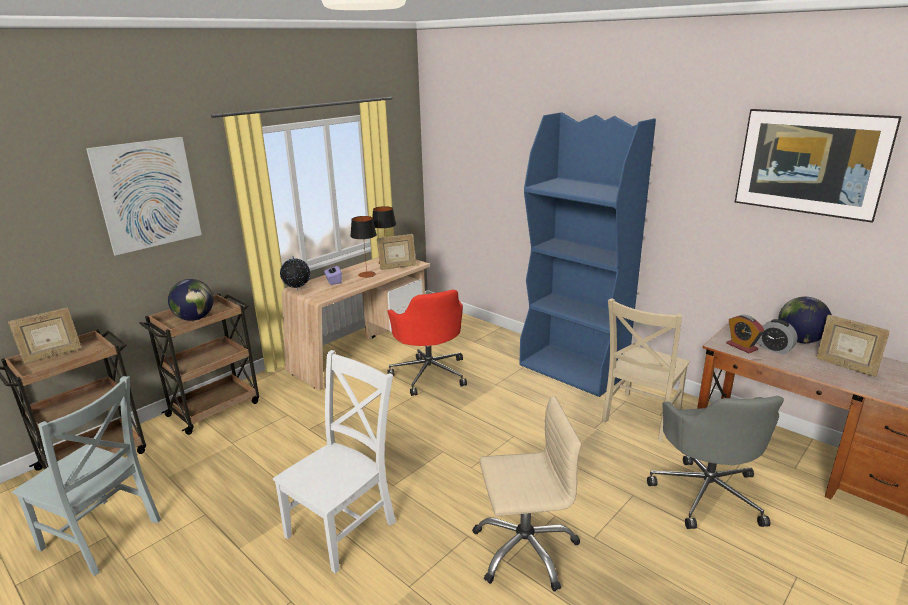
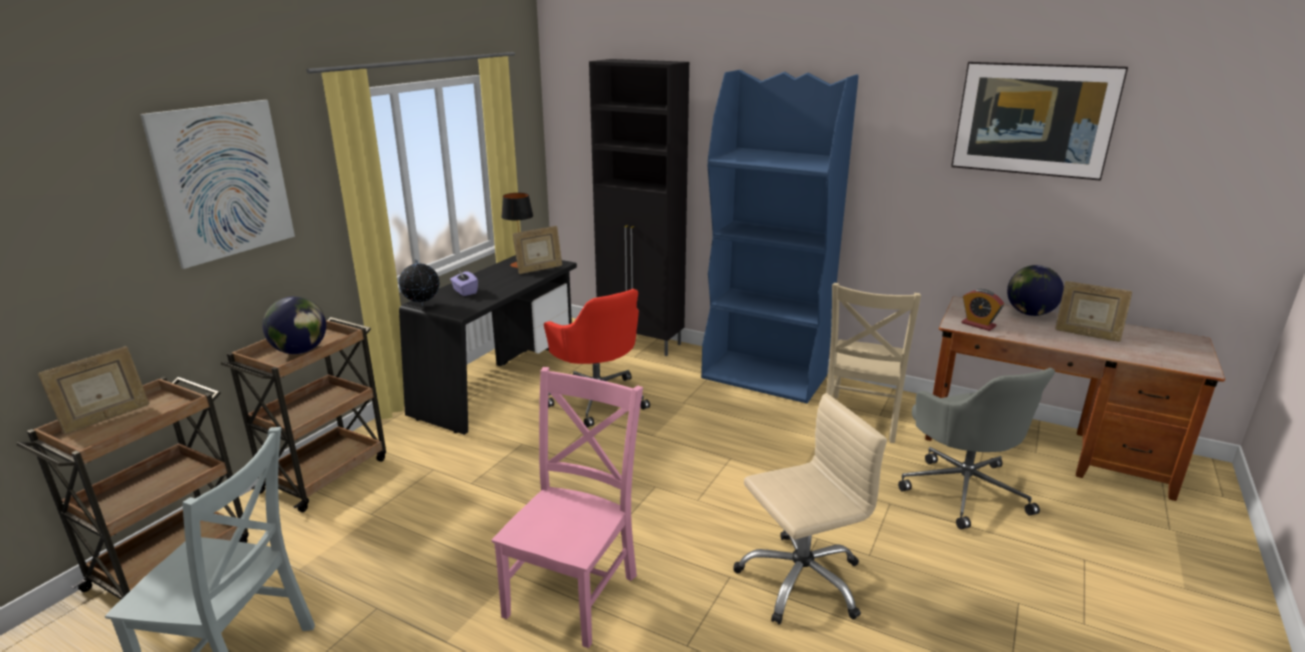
camera: 15 degrees left, 0 degrees up
(344, 526) = (574, 591): white chair -> pink chair
(362, 353) = (500, 384): beige desk -> black desk
(366, 274) = (504, 281): table lamp -> none
(484, 330) = (641, 343): none -> black cabinet
(774, 349) = (1010, 324): alarm clock -> none

